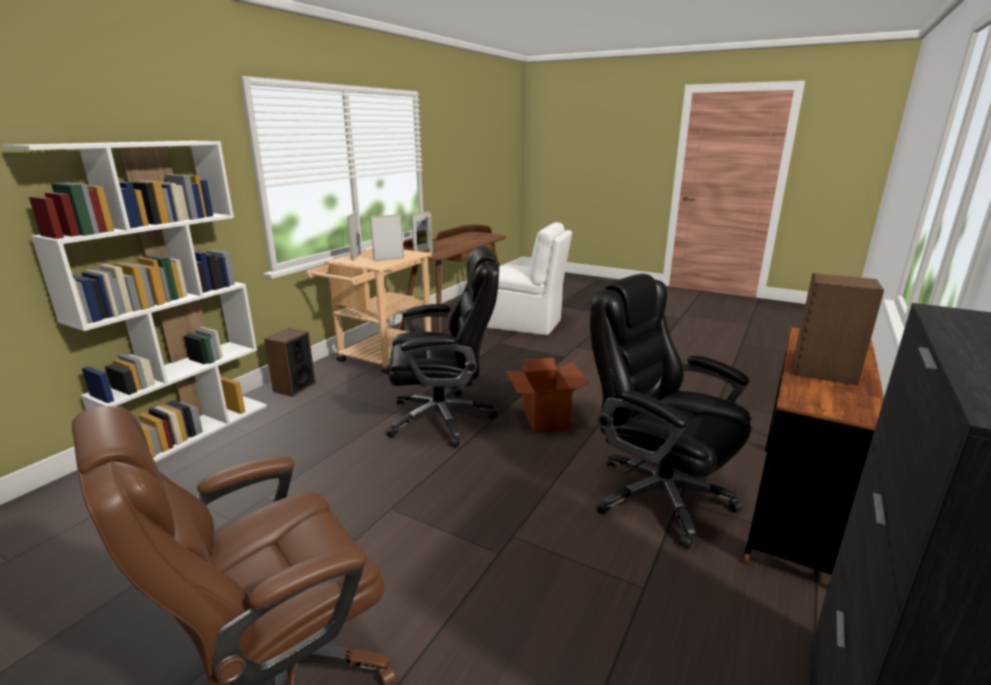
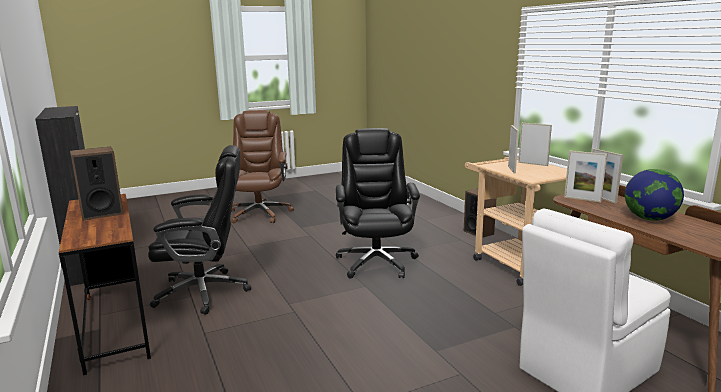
camera: 125 degrees right, 5 degrees down
(192, 431) = (441, 210): white bookcase -> none
(443, 418) = (376, 262): black office chair -> black office chair turned 150 degrees clockwise
(458, 243) = (649, 219): none -> globe
(544, 419) = (328, 291): cardboard box -> none

